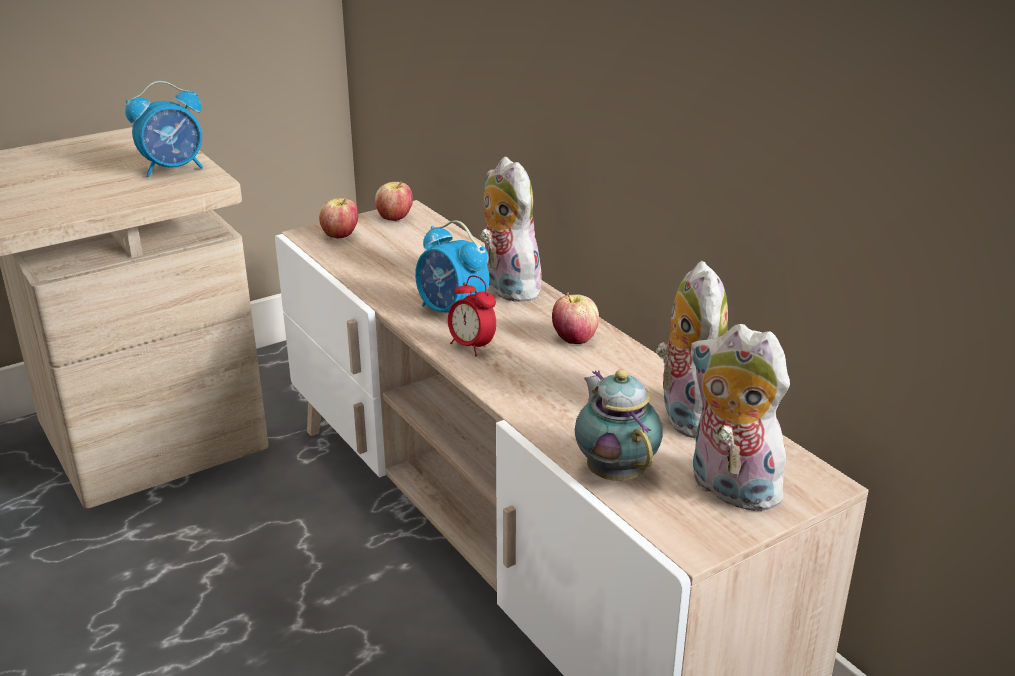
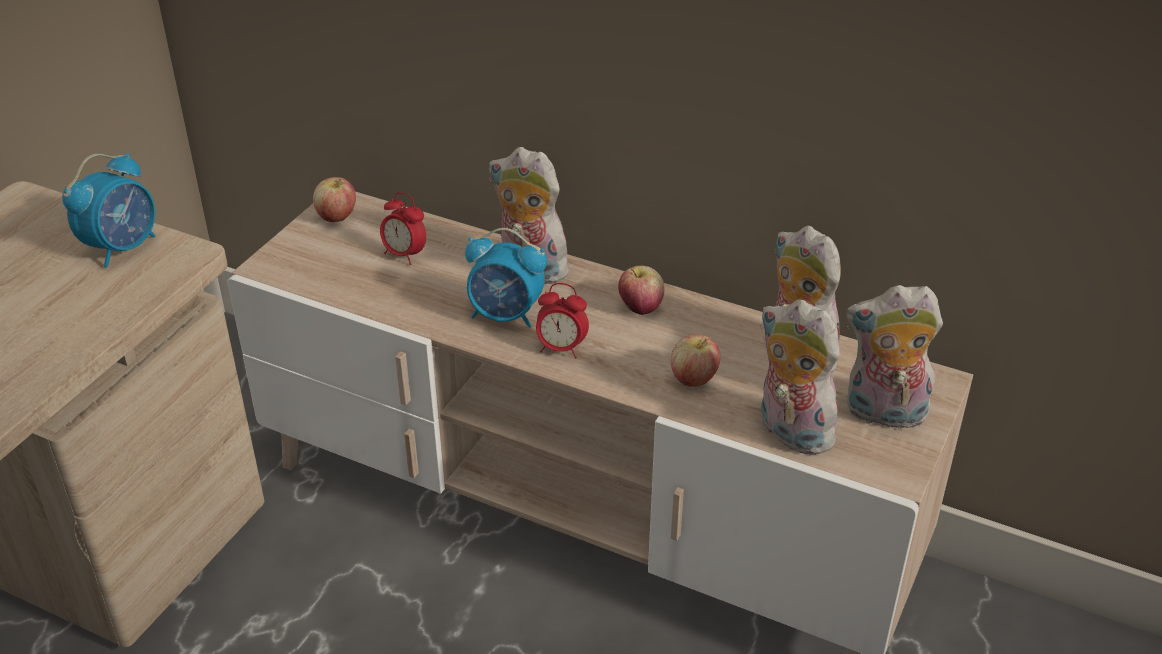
camera: 30 degrees left, 10 degrees up
(340, 236) = (302, 257): apple -> apple (693, 379)
(418, 253) = (404, 255): none -> alarm clock
(614, 471) = (790, 432): teapot -> plush toy

